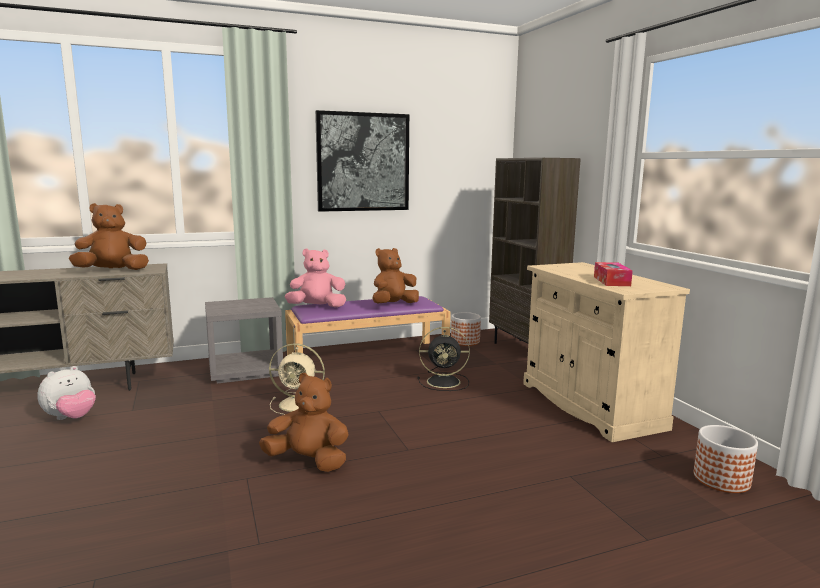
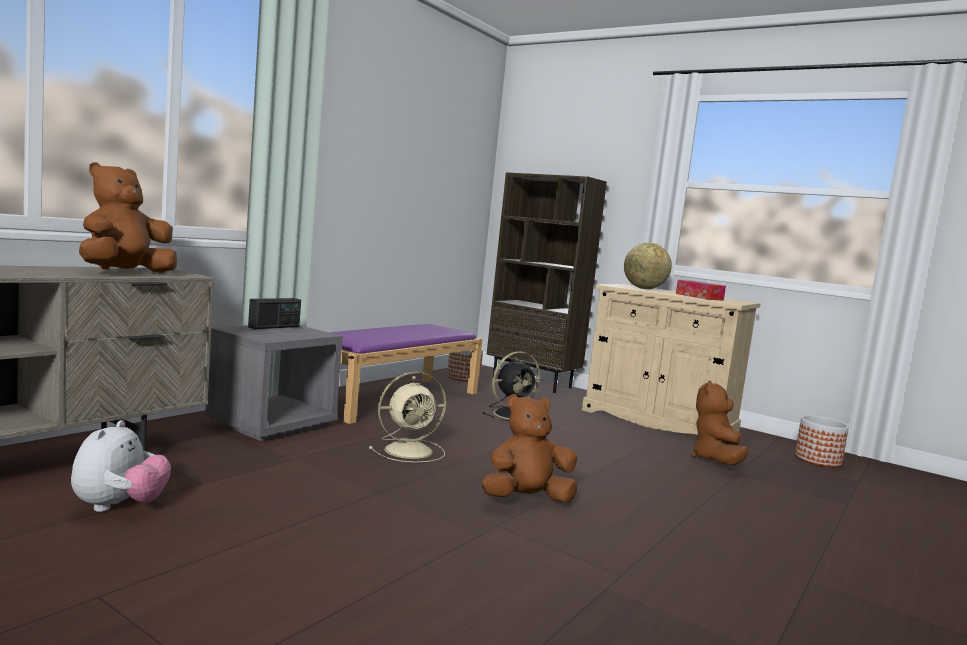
camera: 35 degrees left, 5 degrees down
(249, 301) = (274, 327): none -> radio
(317, 307) = (350, 335): pink plush toy -> none
(363, 162) = (376, 157): picture -> none
(393, 305) = (428, 332): brown plush toy -> brown plush toy (716, 461)
(575, 270) = (644, 289): none -> globe

